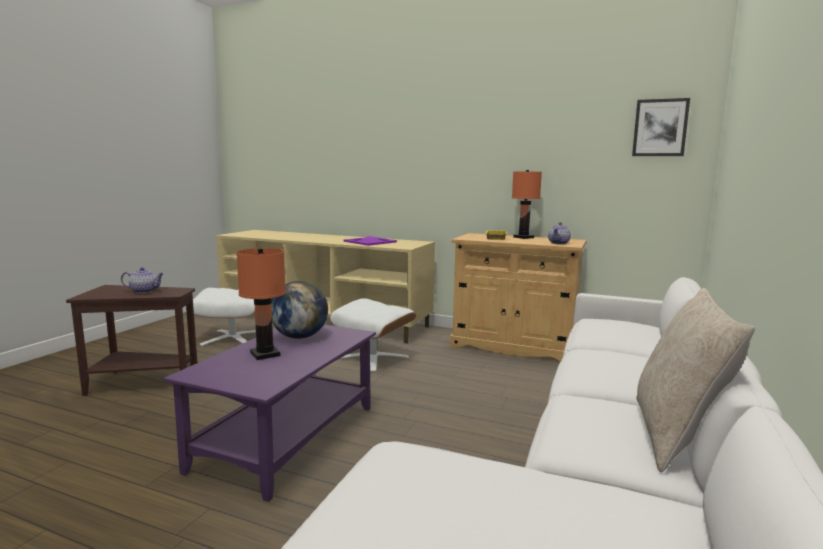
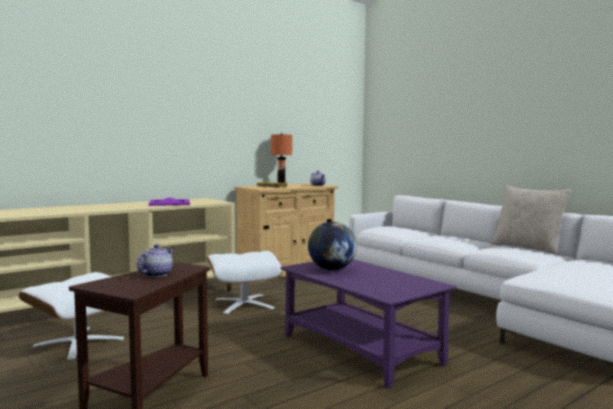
camera: 60 degrees left, 5 degrees down
(265, 354) = (364, 279): orange table lamp -> none
(660, 128) = (340, 108): picture -> none

